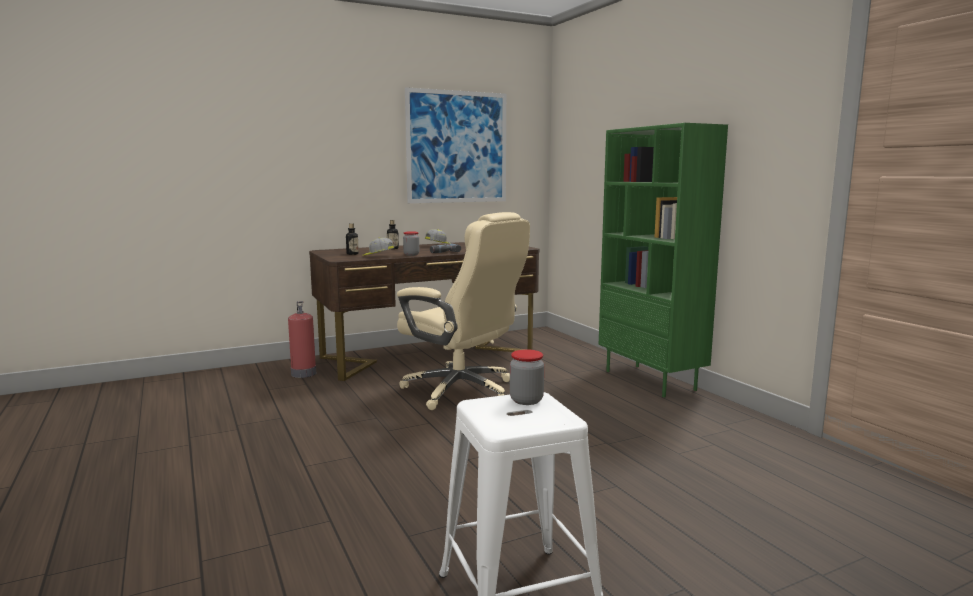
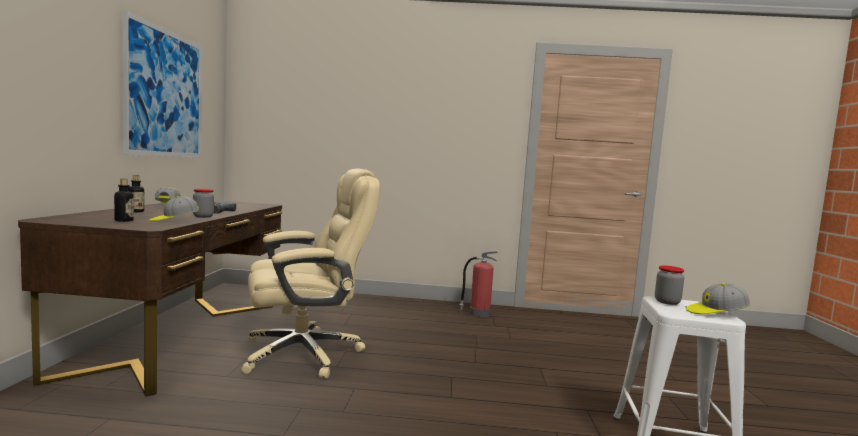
camera: 60 degrees left, 5 degrees down
(303, 373) = (64, 410): fire extinguisher -> fire extinguisher (478, 313)
(515, 423) = (715, 313): none -> cap
(651, 380) = (394, 302): green bookcase -> none

